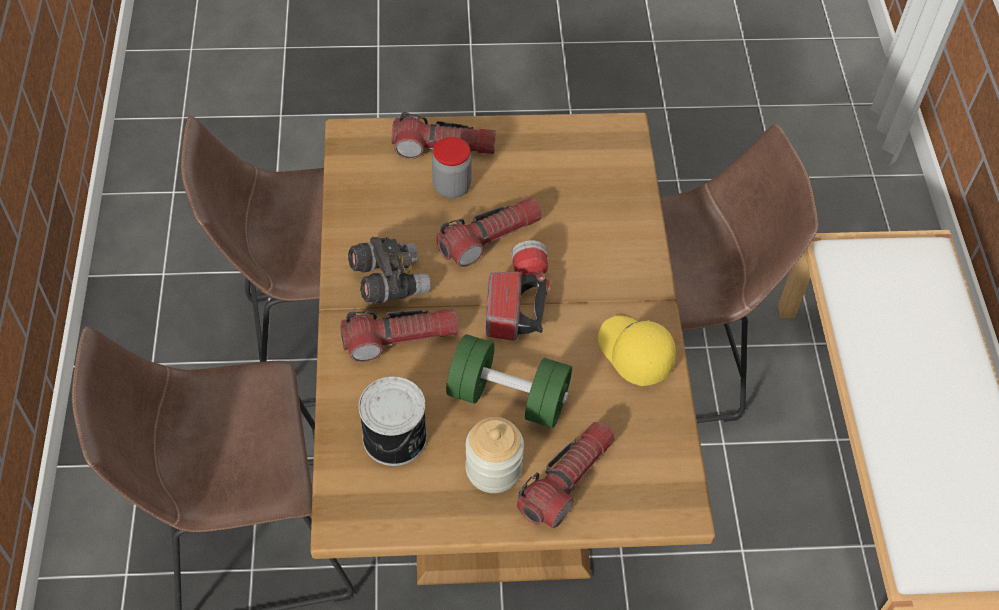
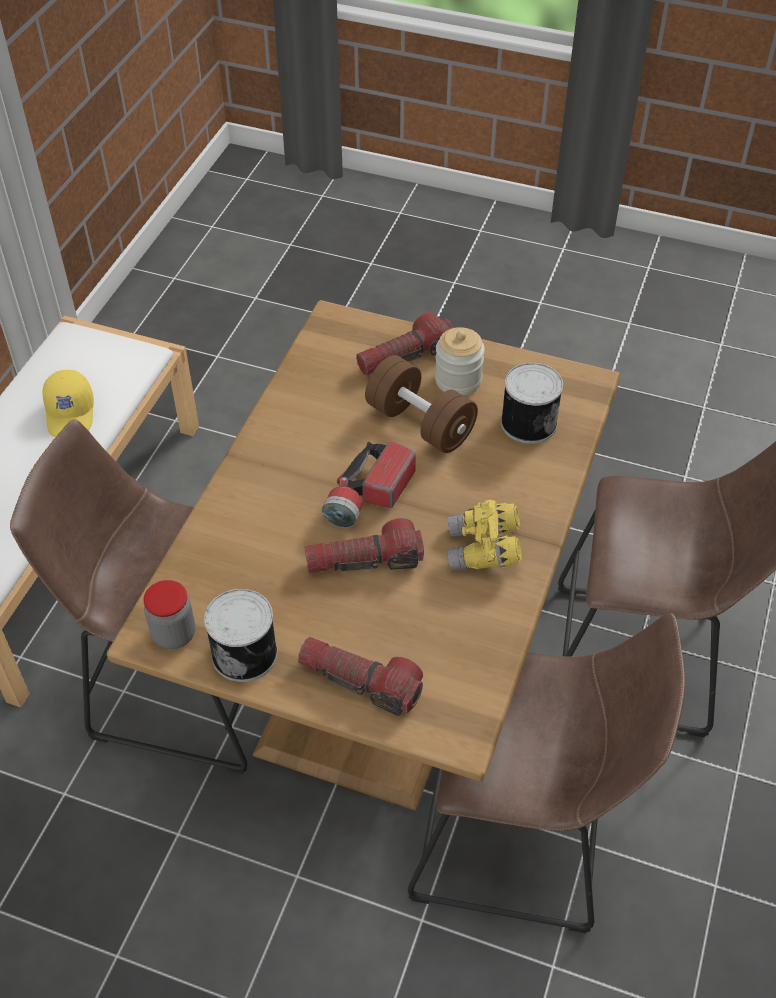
camera: 155 degrees left, 5 degrees down
(389, 281) = (483, 550): grey binoculars -> yellow binoculars
(400, 339) = (493, 495): flashlight -> none
(452, 187) = (374, 630): jar -> jar (174, 634)
(508, 397) = (420, 423): green dumbbell -> brown dumbbell
(542, 141) = (246, 652): none -> can
(633, 353) = (295, 423): yellow cap -> yellow cap (71, 414)

